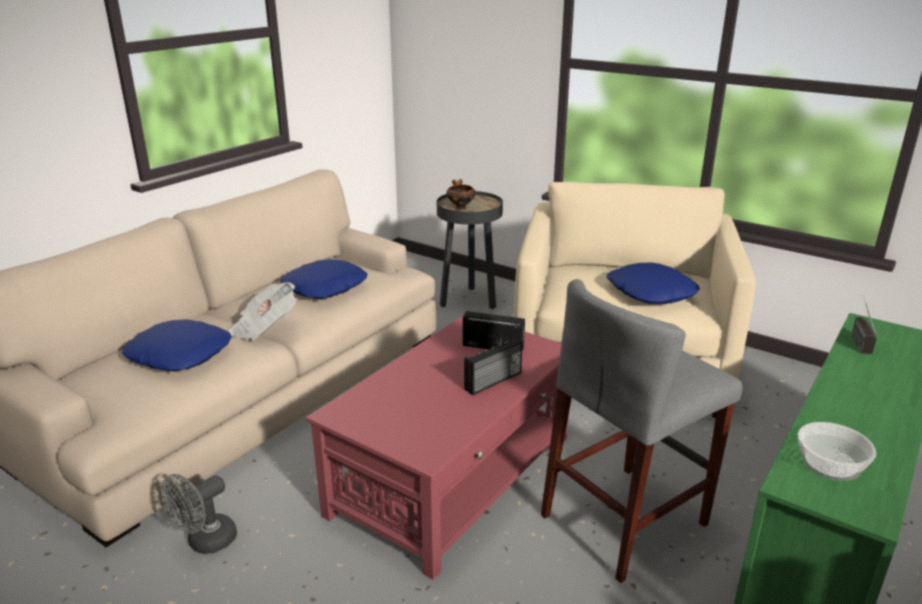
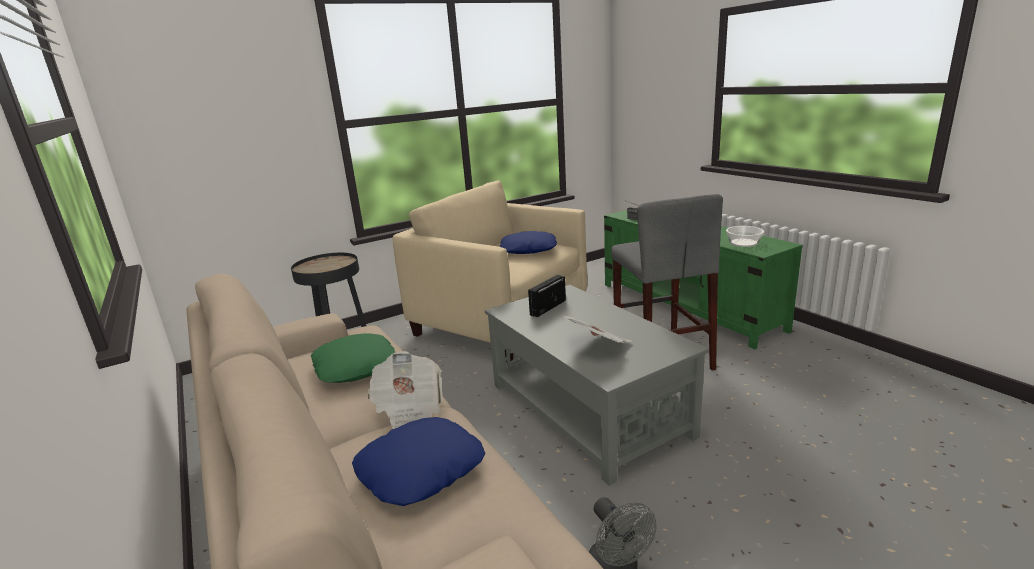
camera: 65 degrees left, 5 degrees down
(325, 287) = (356, 366): blue pillow -> green pillow
(404, 396) = (598, 346): none -> newspaper
(454, 474) = (587, 408): red coffee table -> grey coffee table
(460, 207) = (327, 269): bowl -> none
(494, 381) = (597, 313): radio -> none

